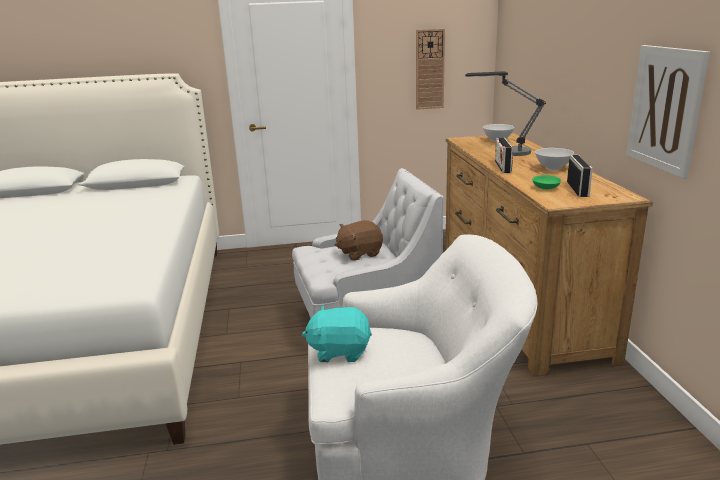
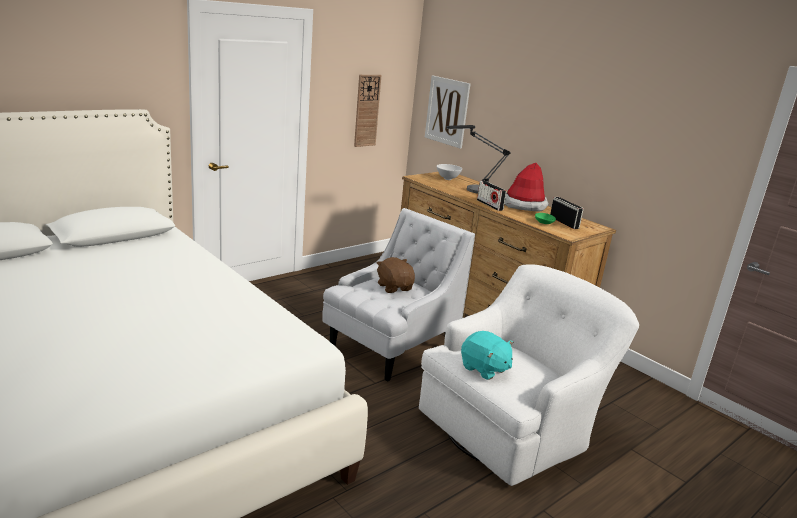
camera: 35 degrees left, 0 degrees up
(339, 351) = (484, 369): turquoise plush toy -> turquoise plush toy turned 105 degrees counterclockwise
(359, 253) = (394, 287): brown plush toy -> brown plush toy turned 120 degrees clockwise
(552, 169) = (524, 205): white bowl -> hat
(665, 109) = (626, 167): picture -> picture (447, 111)

